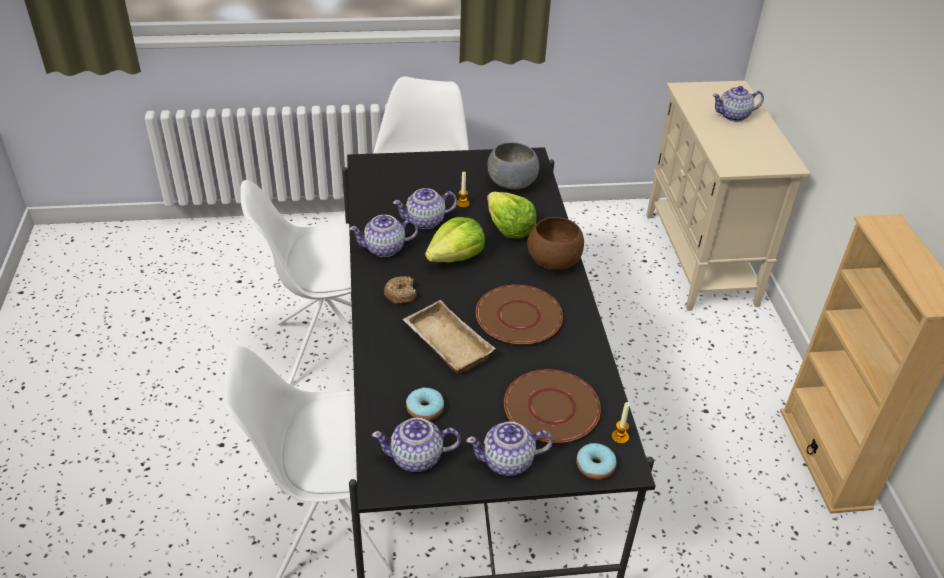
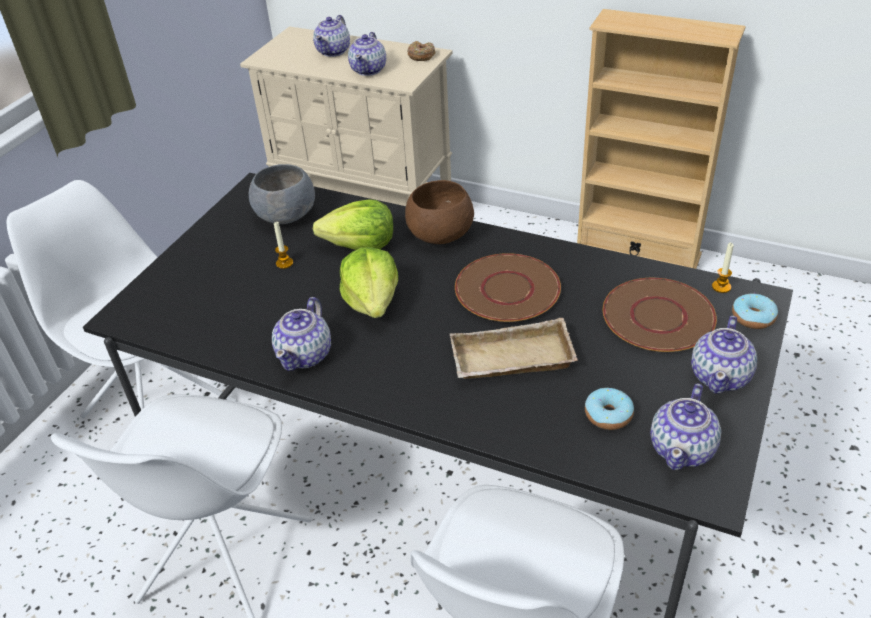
camera: 55 degrees left, 0 degrees up
(401, 294) = (400, 369): donut -> donut (421, 56)
(426, 221) = (287, 303): teapot -> teapot (369, 70)

